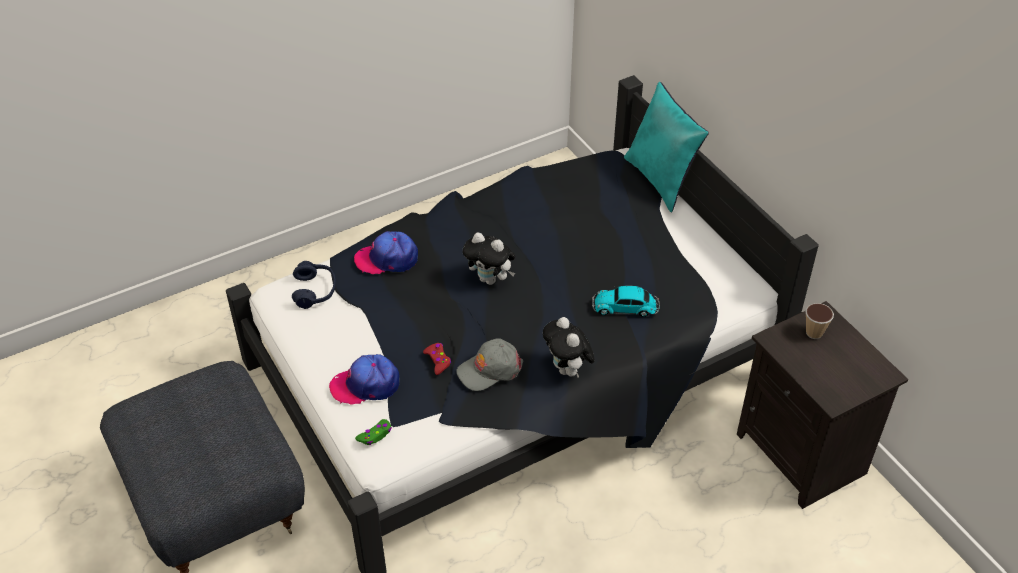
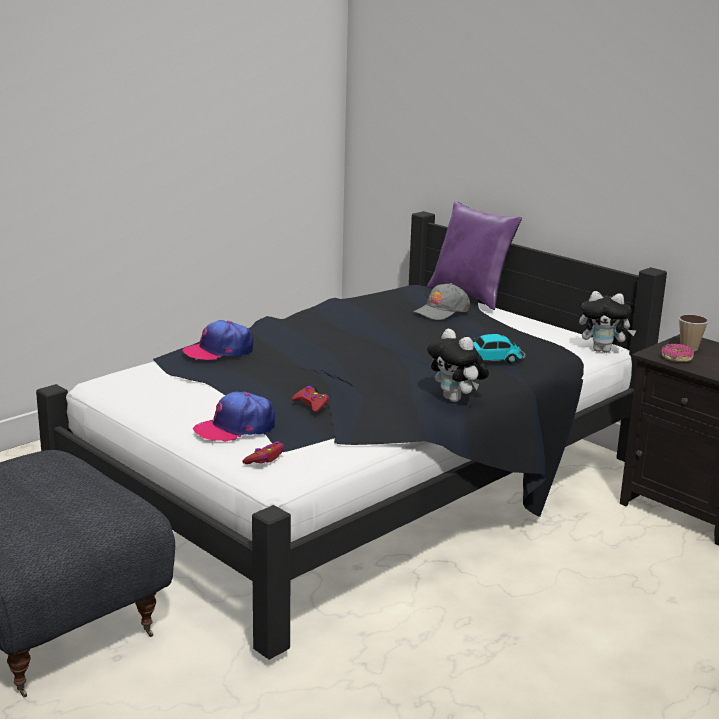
camera: 15 degrees left, 25 degrees down
(315, 291) = (145, 377): blue headphones -> none
(375, 435) = (265, 459): green game controller -> red game controller
(490, 279) = (338, 355): plush toy -> plush toy (603, 350)
(490, 369) = (372, 404): grey cap -> grey cap (441, 311)
(661, 180) = (471, 296): turquoise pillow -> purple pillow
(791, 350) = (676, 358): none -> donut

